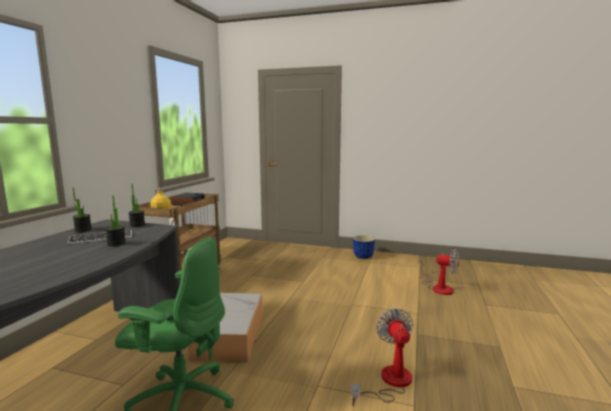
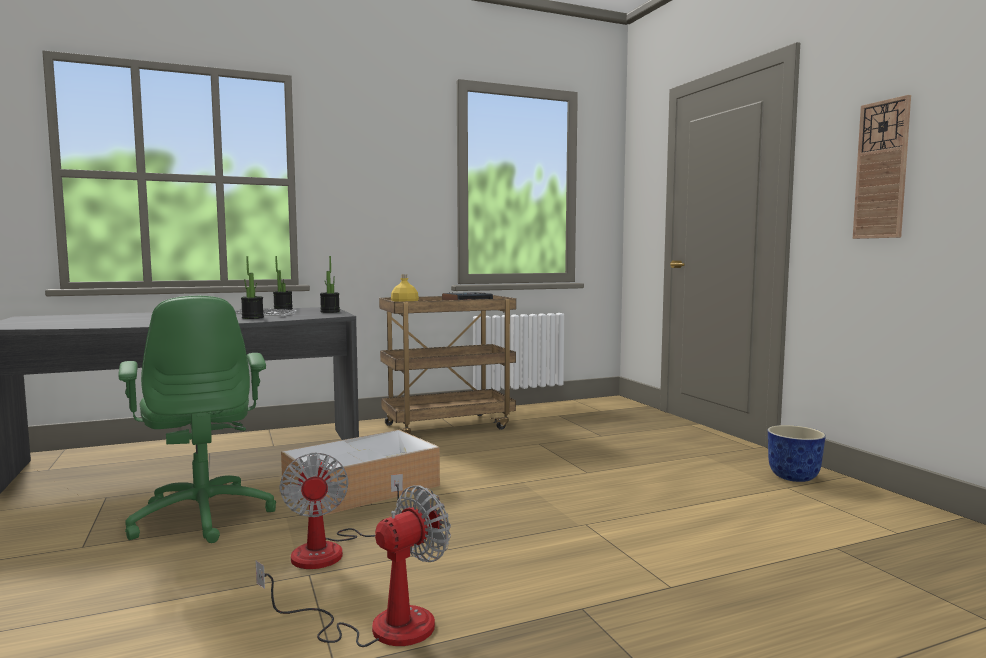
camera: 50 degrees right, 5 degrees down
(385, 128) = (882, 170): none -> wall clock
(438, 287) = (845, 577): fan -> fan (333, 549)

